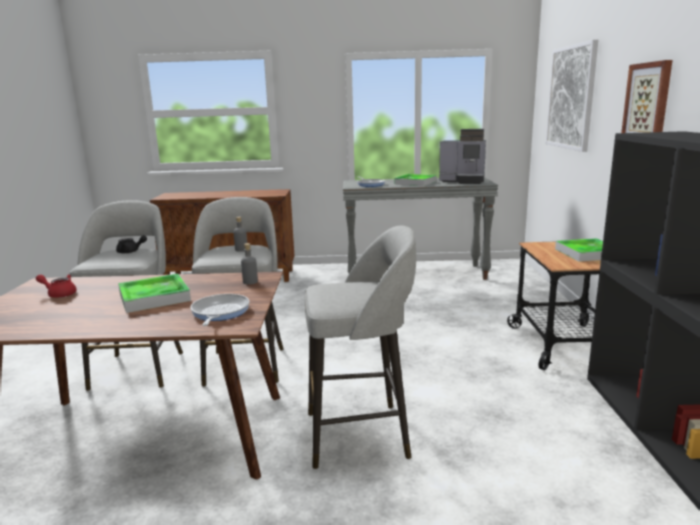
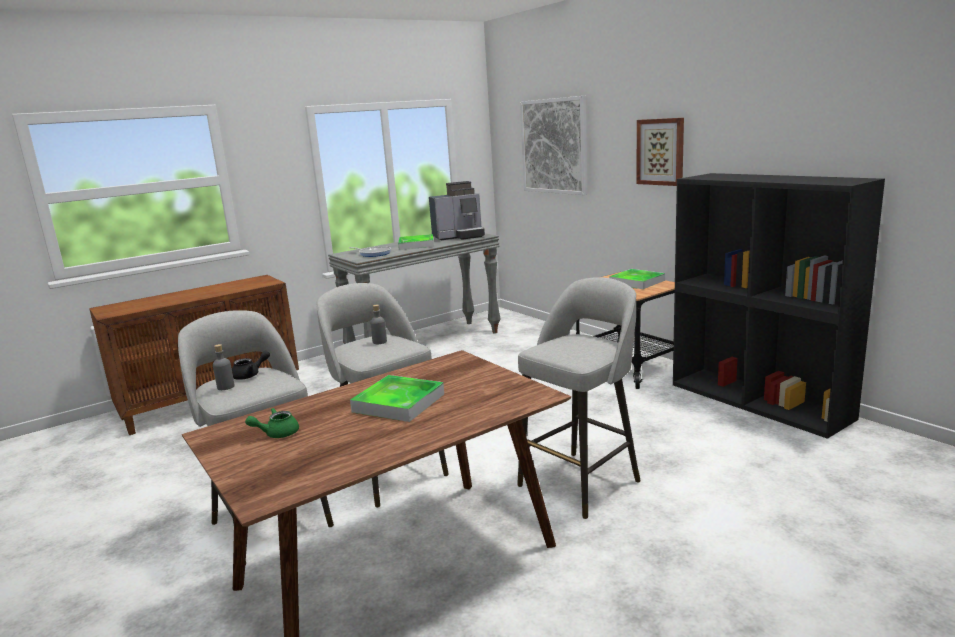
camera: 35 degrees left, 0 degrees up
(59, 294) = (277, 434): red teapot -> green teapot
(219, 313) = (498, 393): frying pan -> none
(250, 282) = (457, 365): grey bottle -> grey bottle (226, 387)

